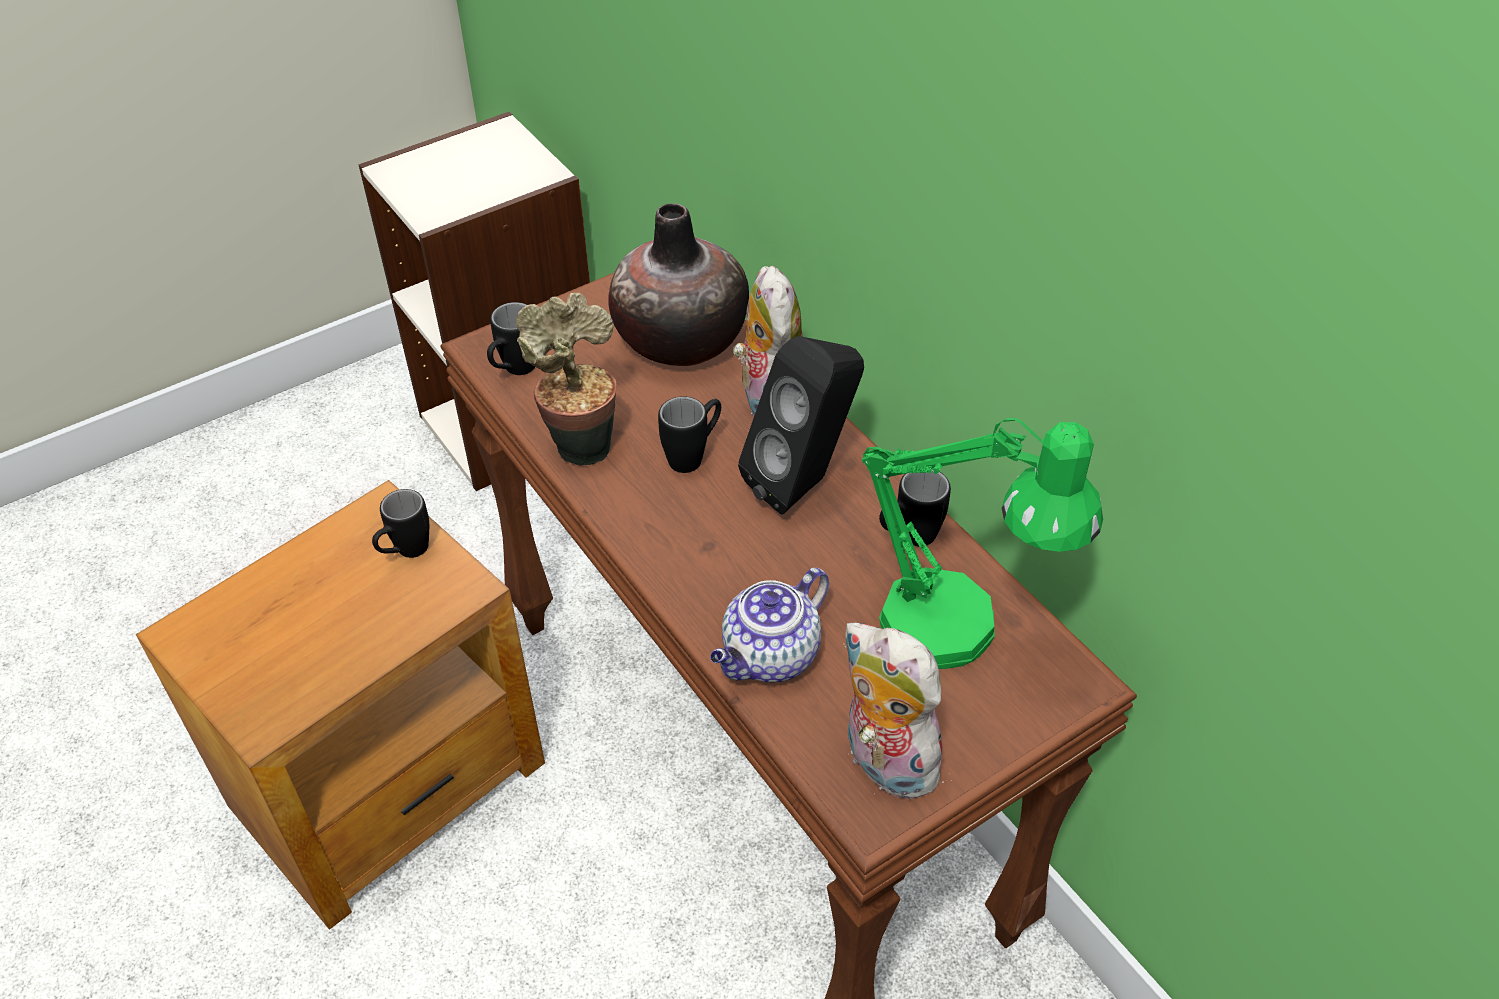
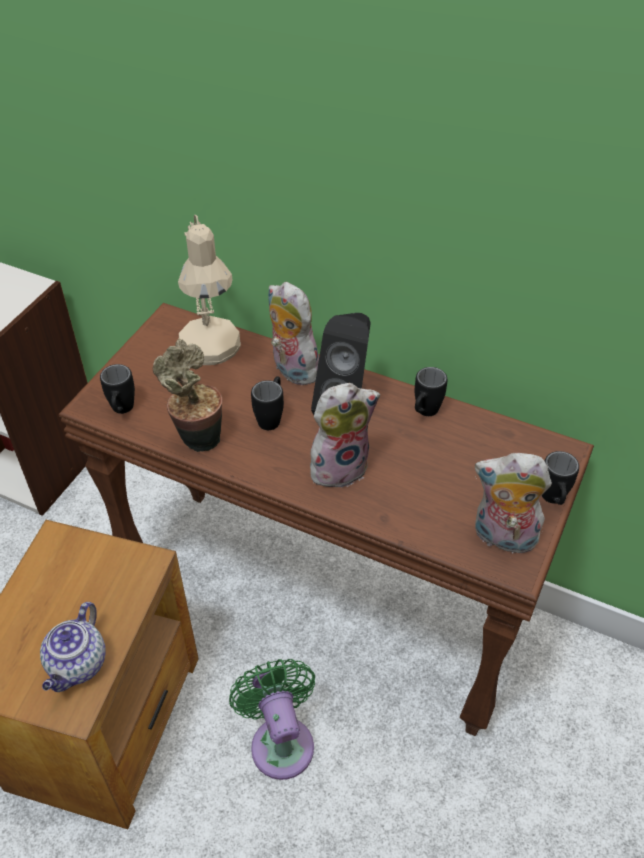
camera: 30 degrees left, 0 degrees up
(405, 553) = (92, 559): black mug -> black mug (553, 501)
(577, 923) = (280, 740): none -> green fan
(681, 340) = (212, 353): vase -> beige table lamp
(732, 560) = (339, 466): none -> plush toy
(770, 657) = (401, 510): teapot -> teapot (78, 665)
(961, 633) = (489, 452): green table lamp -> none

